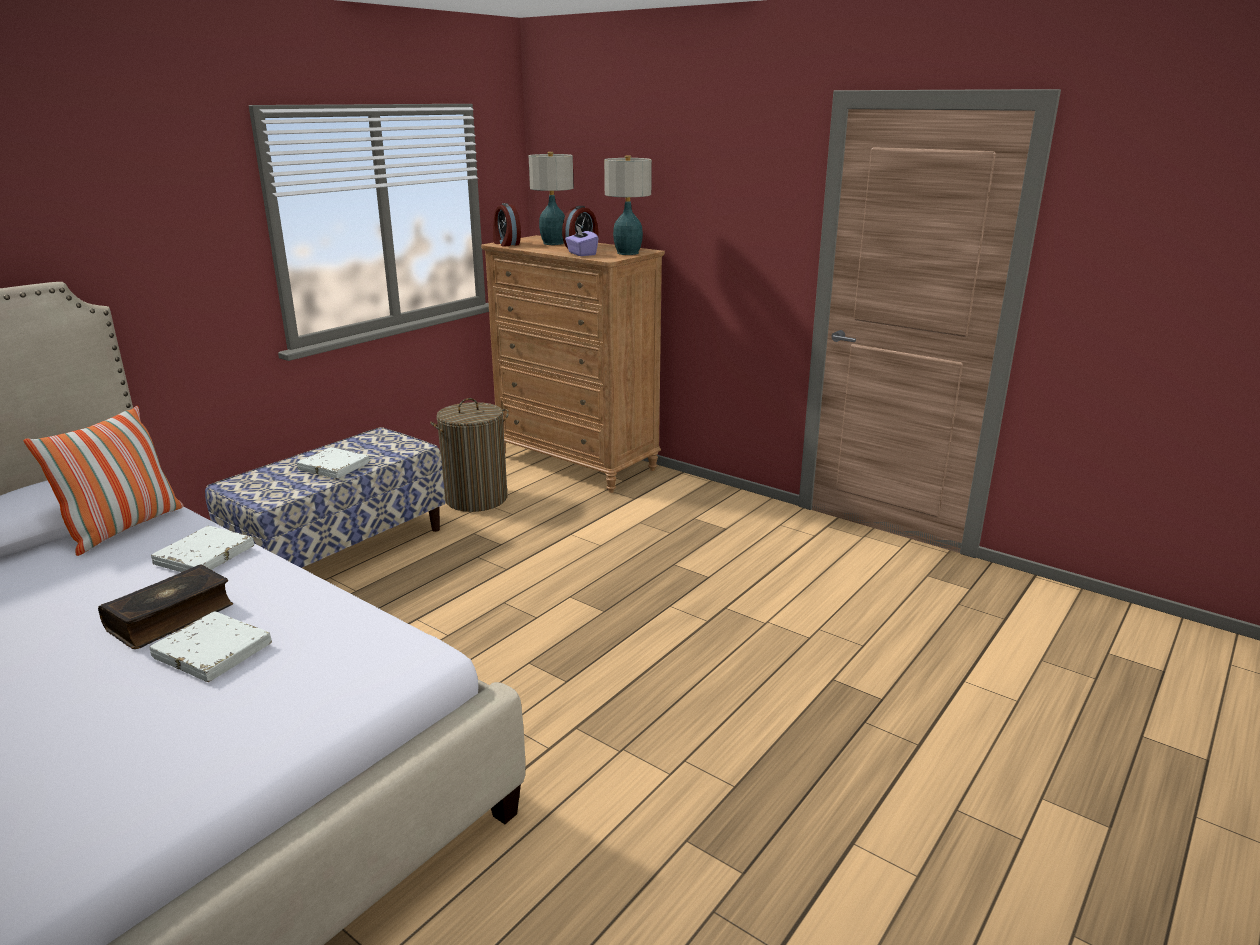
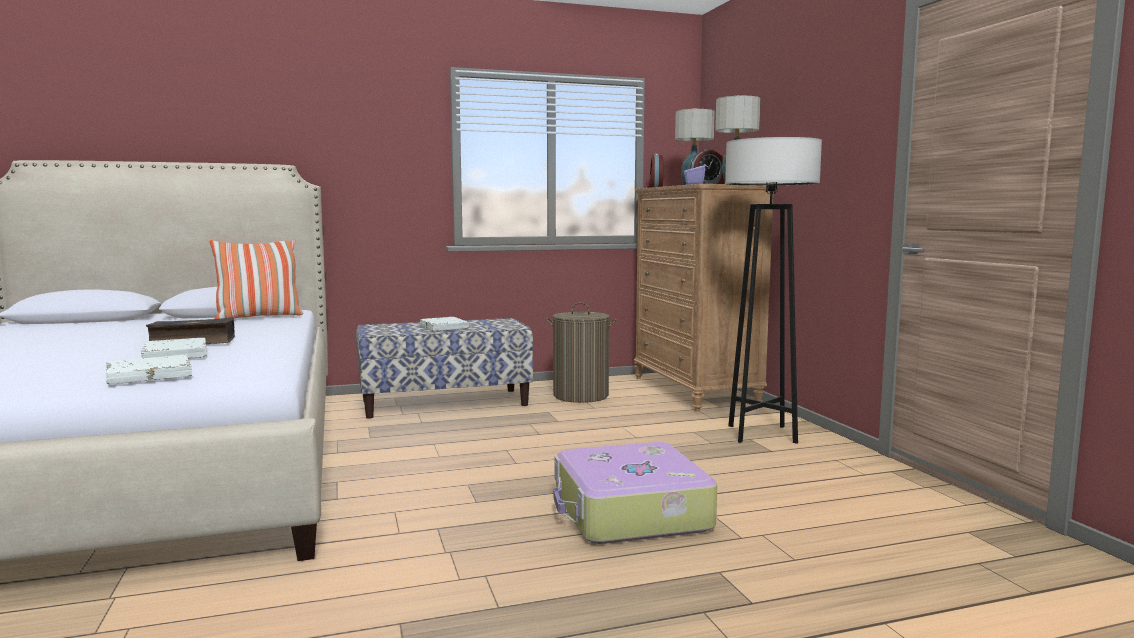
camera: 35 degrees right, 15 degrees down
(204, 556) = (266, 330): white book -> white book (149, 376)
(696, 509) = (761, 434): none -> grey floor lamp
(706, 643) = (629, 513): none -> suitcase

